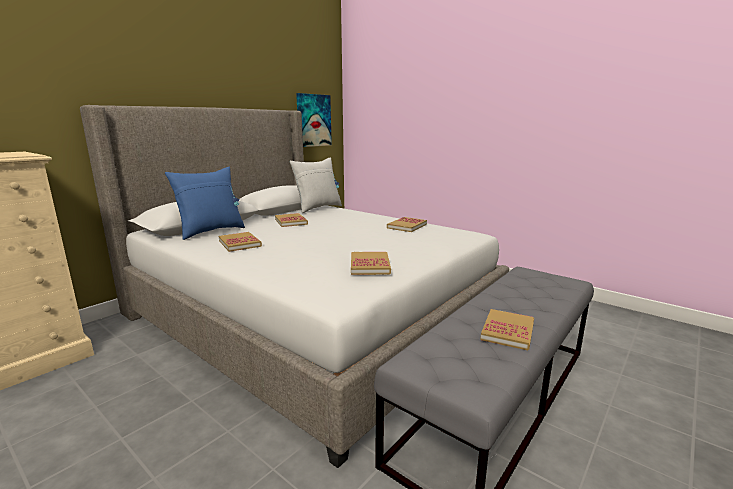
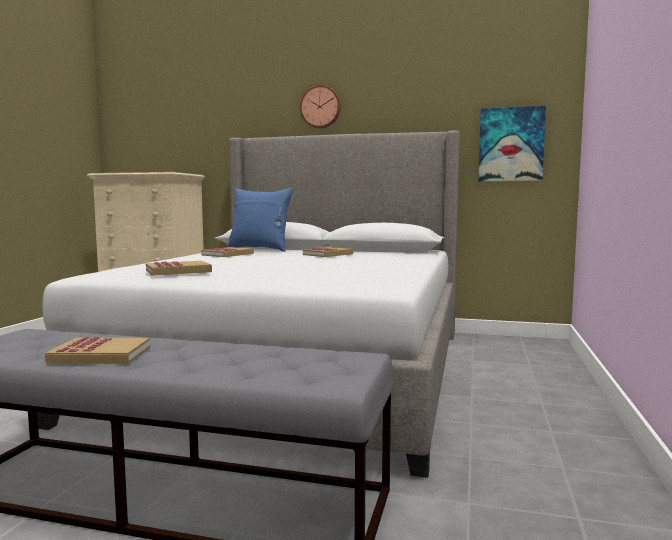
camera: 65 degrees right, 10 degrees down
(174, 75) = (320, 107): none -> wall clock
(318, 208) = (406, 253): grey pillow -> none
(407, 226) = (376, 271): book -> none

